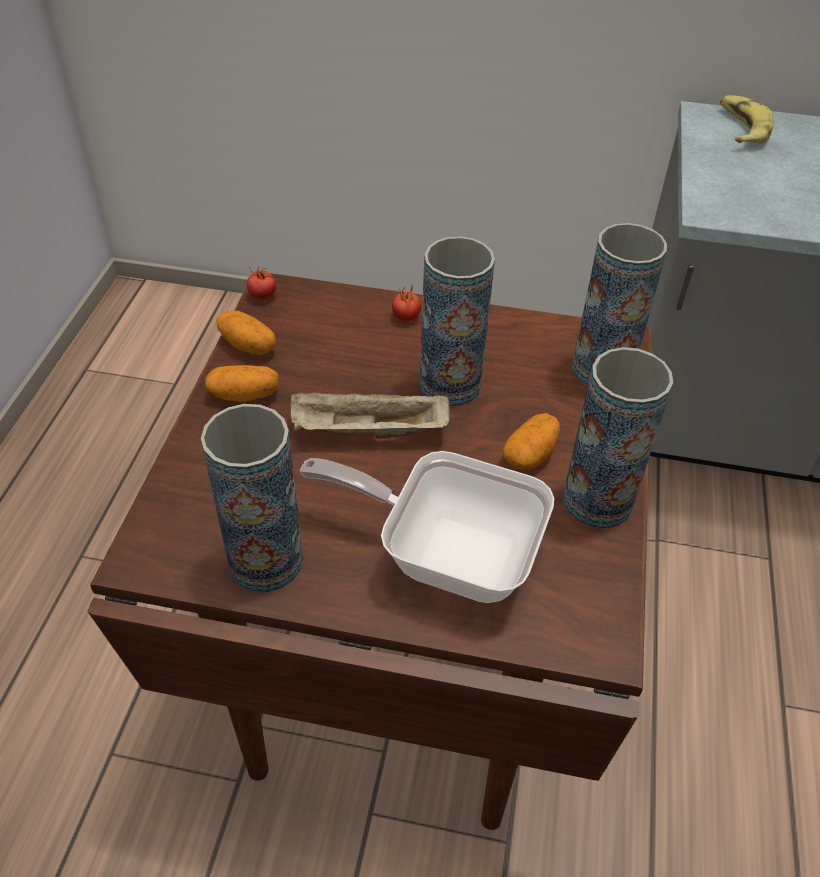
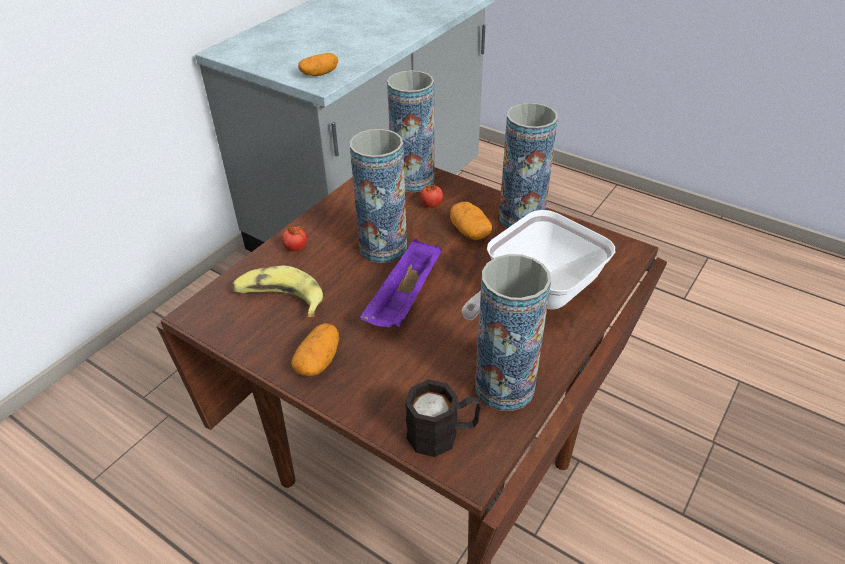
camera: 65 degrees left, 5 degrees down
(178, 524) = (443, 434): none -> black mug
(248, 345) = (259, 345): potato -> potato (319, 74)
(263, 296) = (200, 321): tomato -> tomato (431, 204)
(367, 432) = (405, 300): beige tray -> purple tray
(740, 128) = (249, 46): banana -> banana (280, 299)

